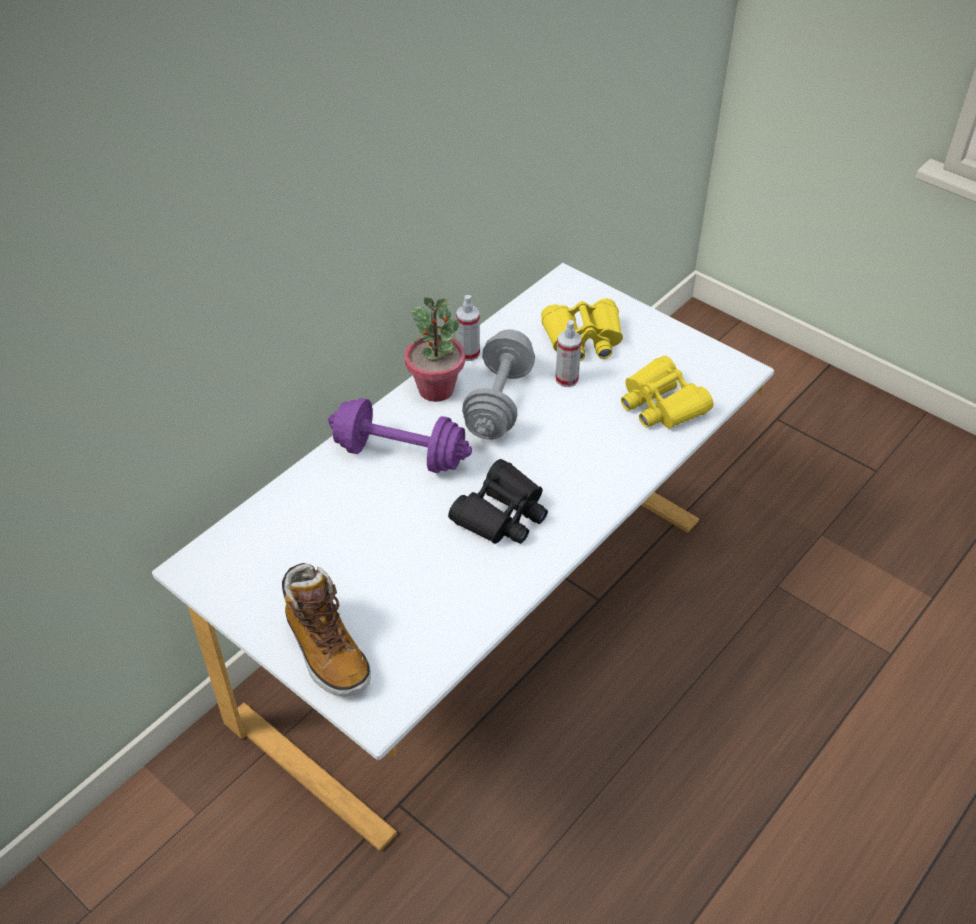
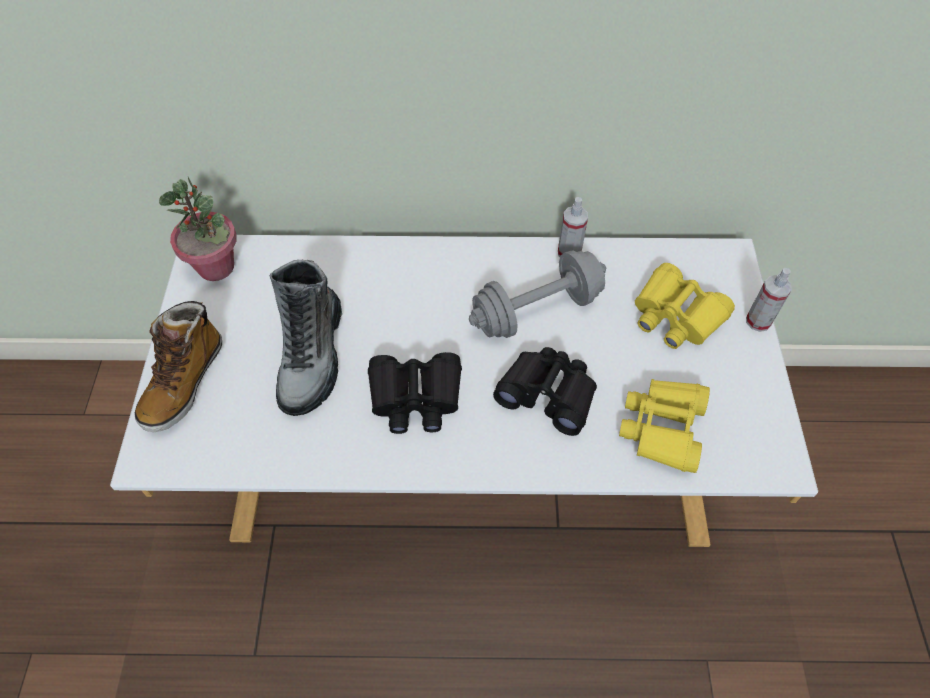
camera: 50 degrees right, 10 degrees up
(395, 553) = (312, 356): none -> boot
(400, 454) = (416, 288): purple dumbbell -> none
(436, 389) = (507, 261): potted plant -> potted plant (216, 267)
(566, 379) = (614, 337): spray bottle -> spray bottle (758, 321)
(576, 442) = (548, 394): none -> black binoculars

